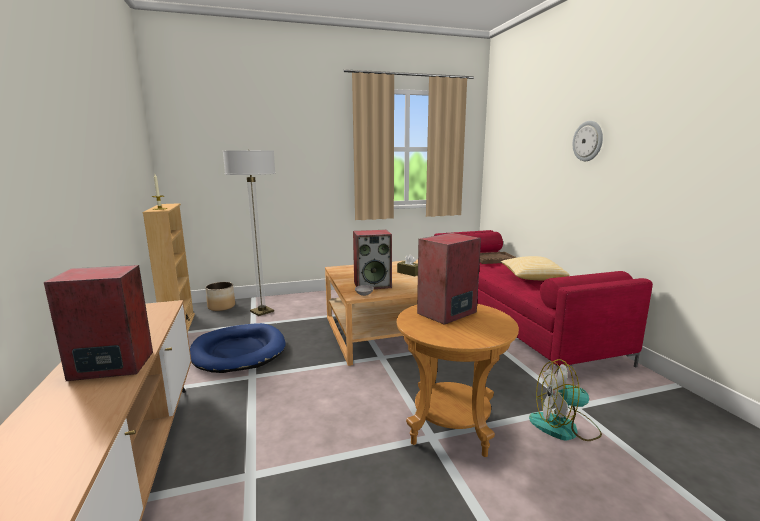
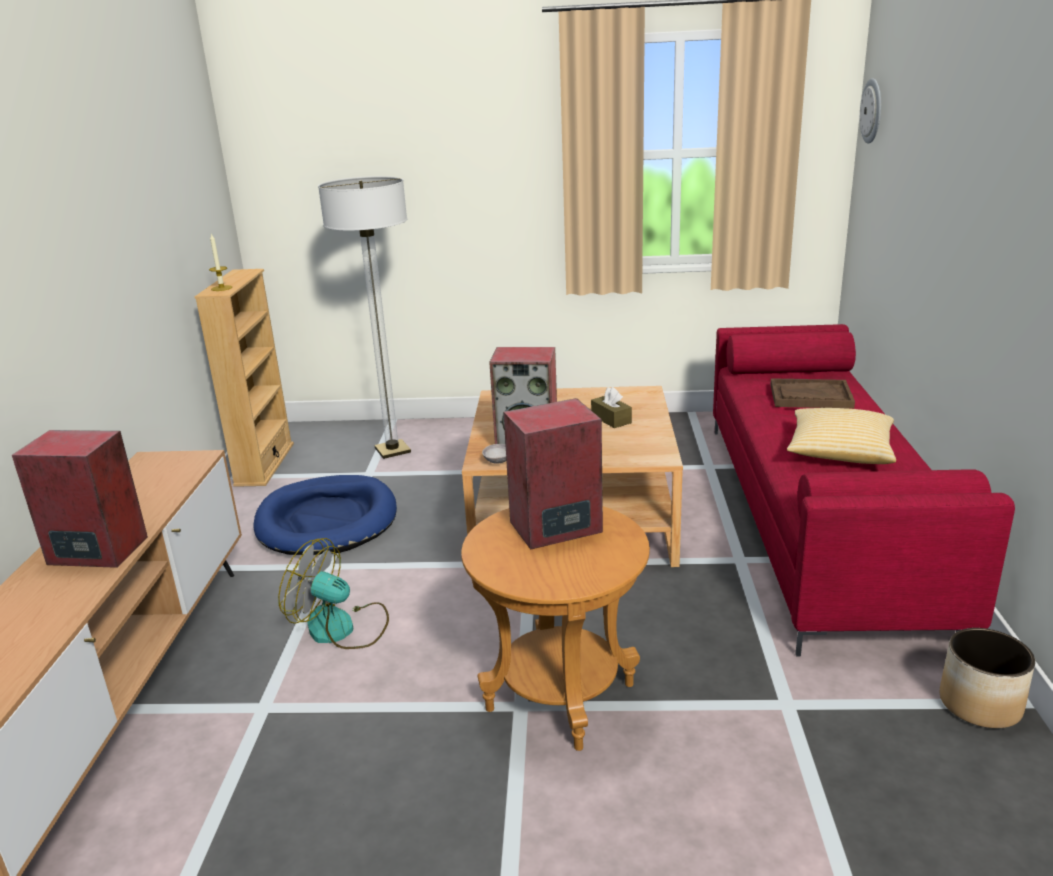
camera: 20 degrees right, 10 degrees up
(222, 307) = (337, 434): planter -> planter (981, 705)
(564, 427) = (738, 733): fan -> fan (342, 628)
(588, 141) = (979, 186): wall clock -> wall clock (872, 111)

